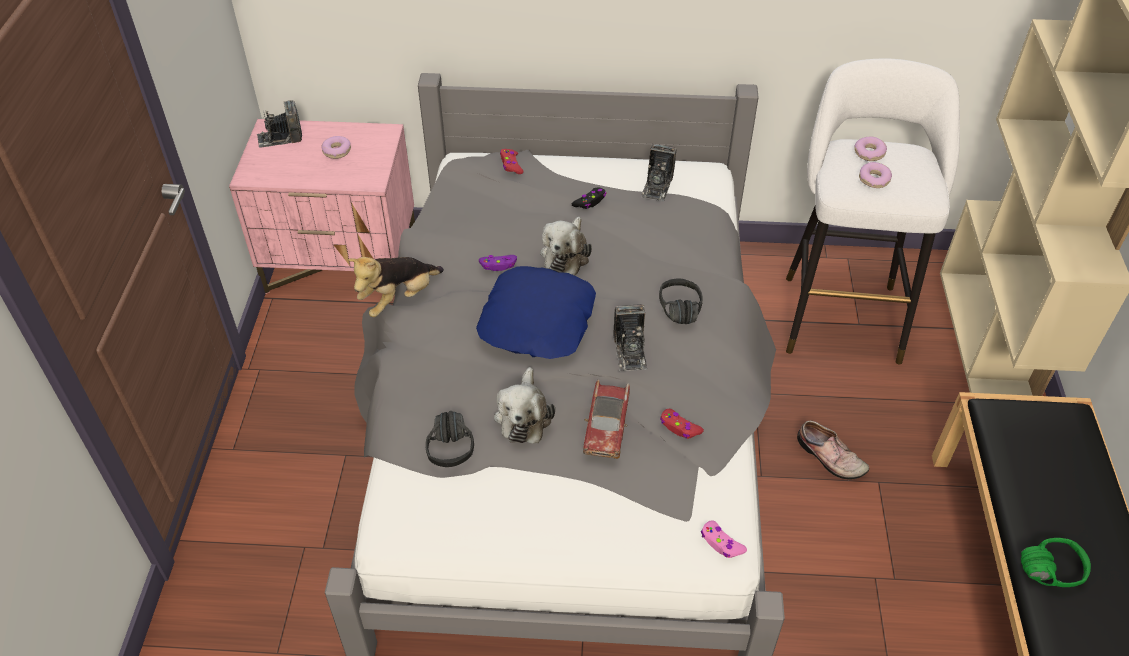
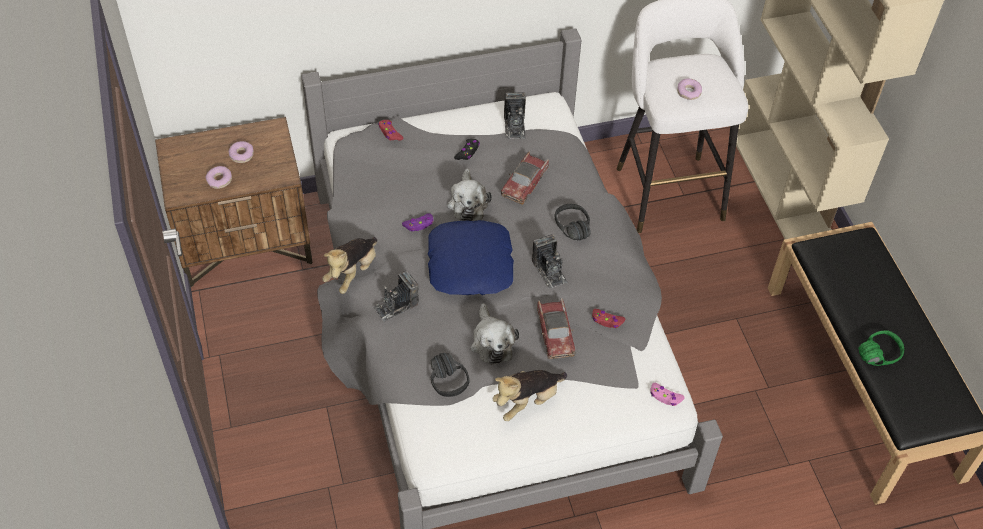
camera: 20 degrees left, 5 degrees up
(280, 138) = (185, 153): camera -> camera (396, 305)
(343, 263) = (246, 243): pink nightstand -> brown nightstand
(537, 499) = (527, 401): none -> plush toy
(642, 248) = (524, 183): none -> toy car
(829, 458) = (696, 309): shoe -> none
(869, 153) = (678, 70): donut -> donut (219, 180)

